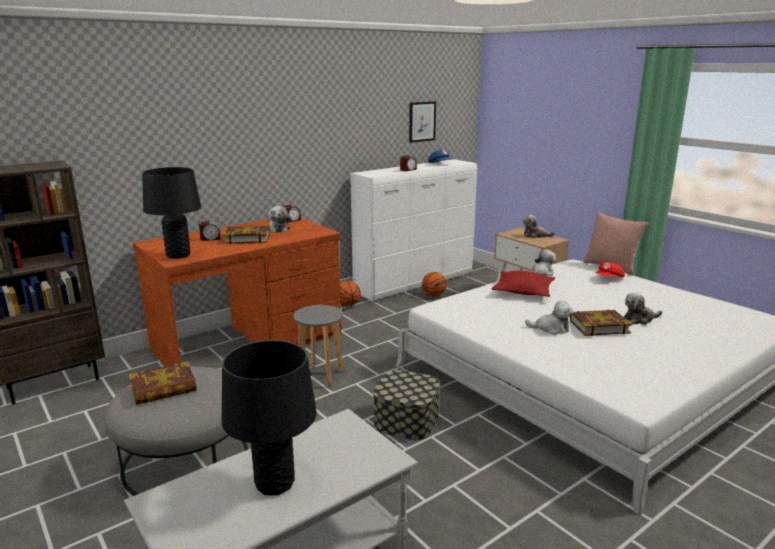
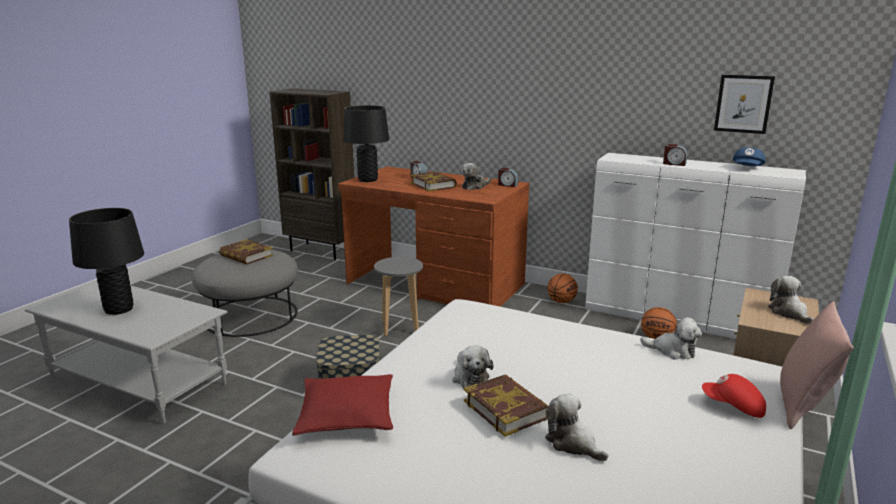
camera: 65 degrees right, 0 degrees up
(523, 291) = (581, 346): red pillow -> red pillow (346, 415)

